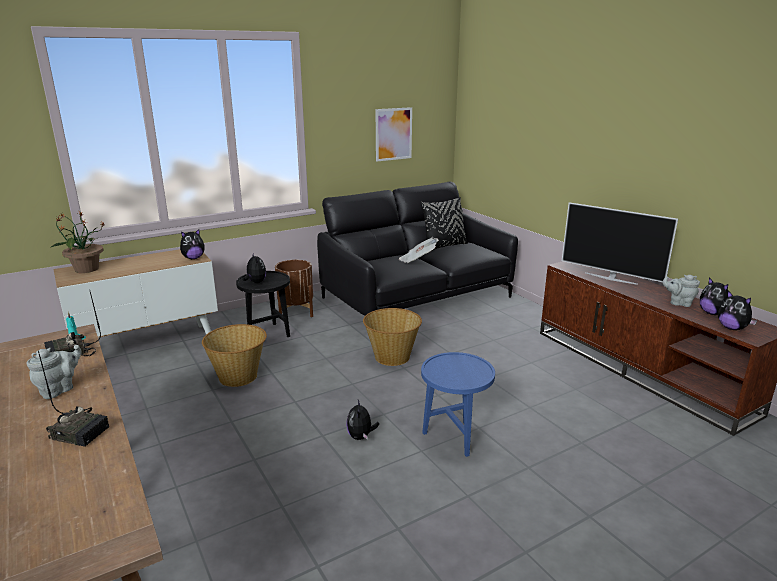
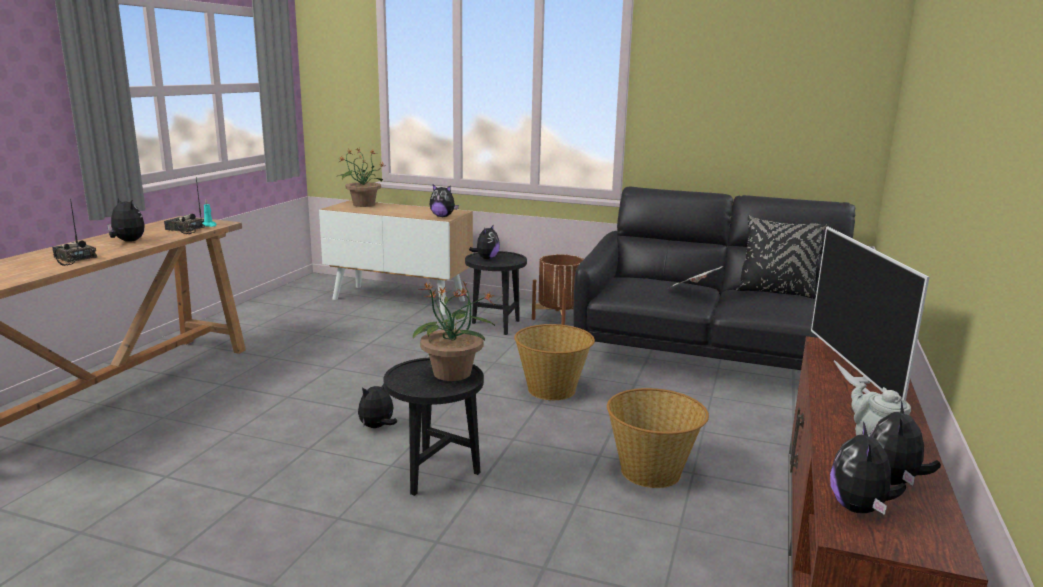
camera: 50 degrees right, 5 degrees down
(59, 389) = (127, 241): grey teapot -> plush toy
(81, 431) = (73, 259): radio -> radio turned 150 degrees clockwise
(239, 376) = (404, 343): basket -> basket (652, 472)
(393, 134) = (767, 118): picture -> none
(454, 439) = (435, 476): blue side table -> black side table
(462, 363) = (453, 374): none -> potted plant

